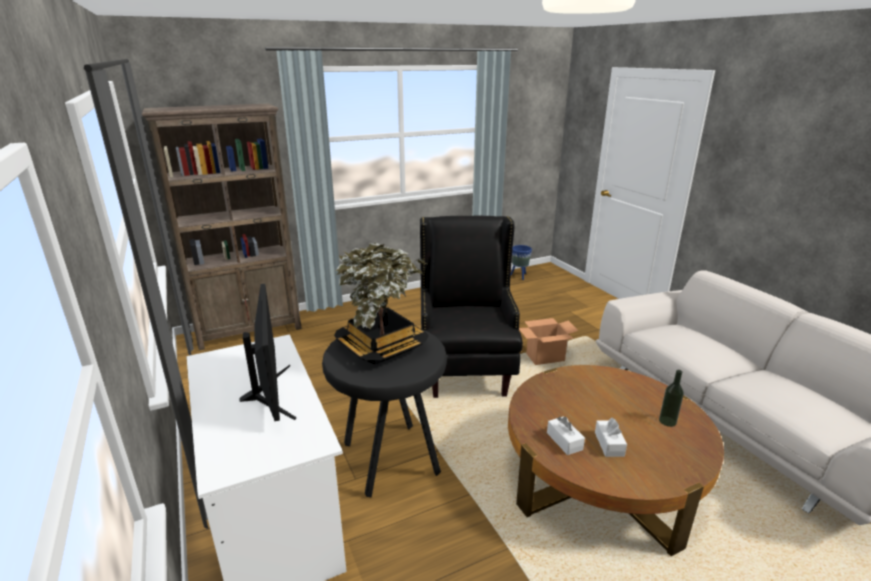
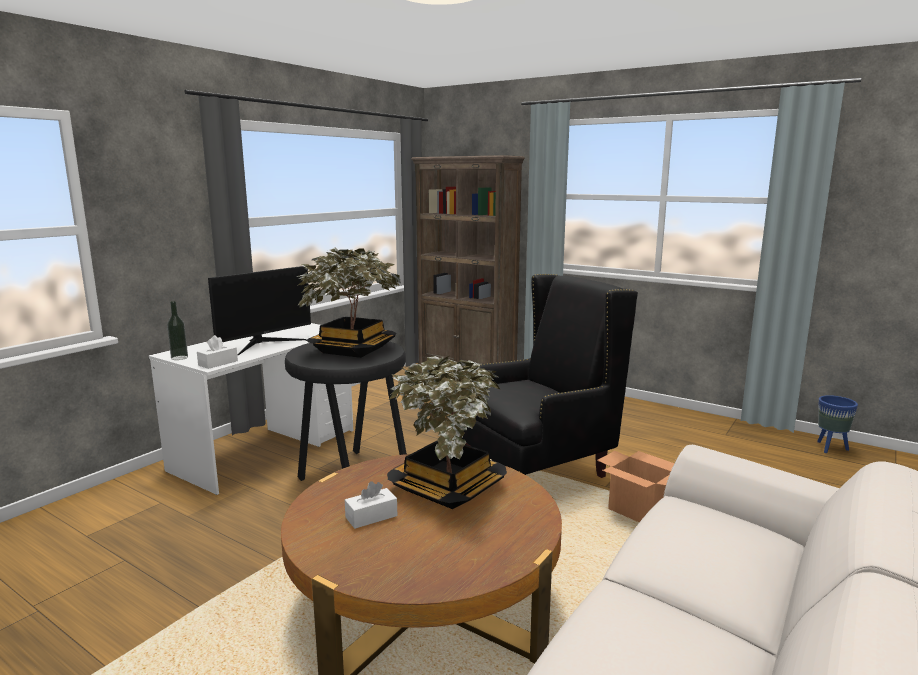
camera: 60 degrees right, 10 degrees down
(564, 441) = (356, 491): white tissue box -> white tissue box (218, 363)
(580, 399) = (448, 488): none -> potted plant
(667, 421) = (457, 551): bottle -> bottle (179, 358)

